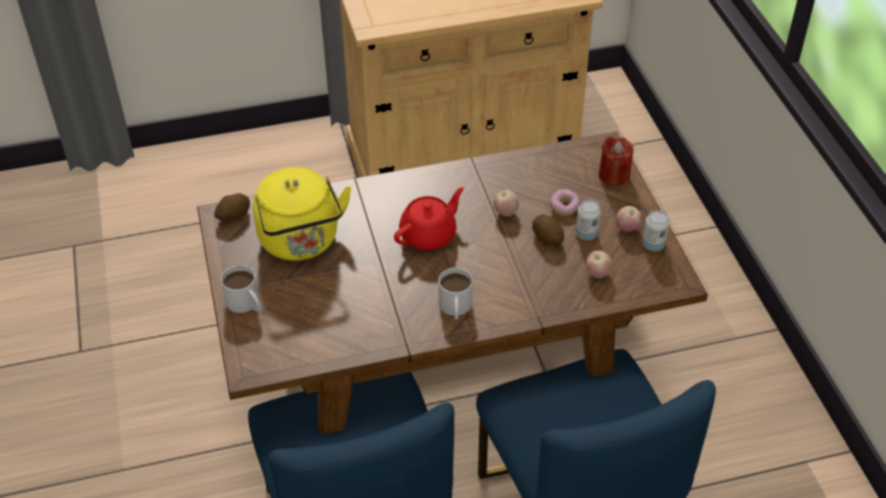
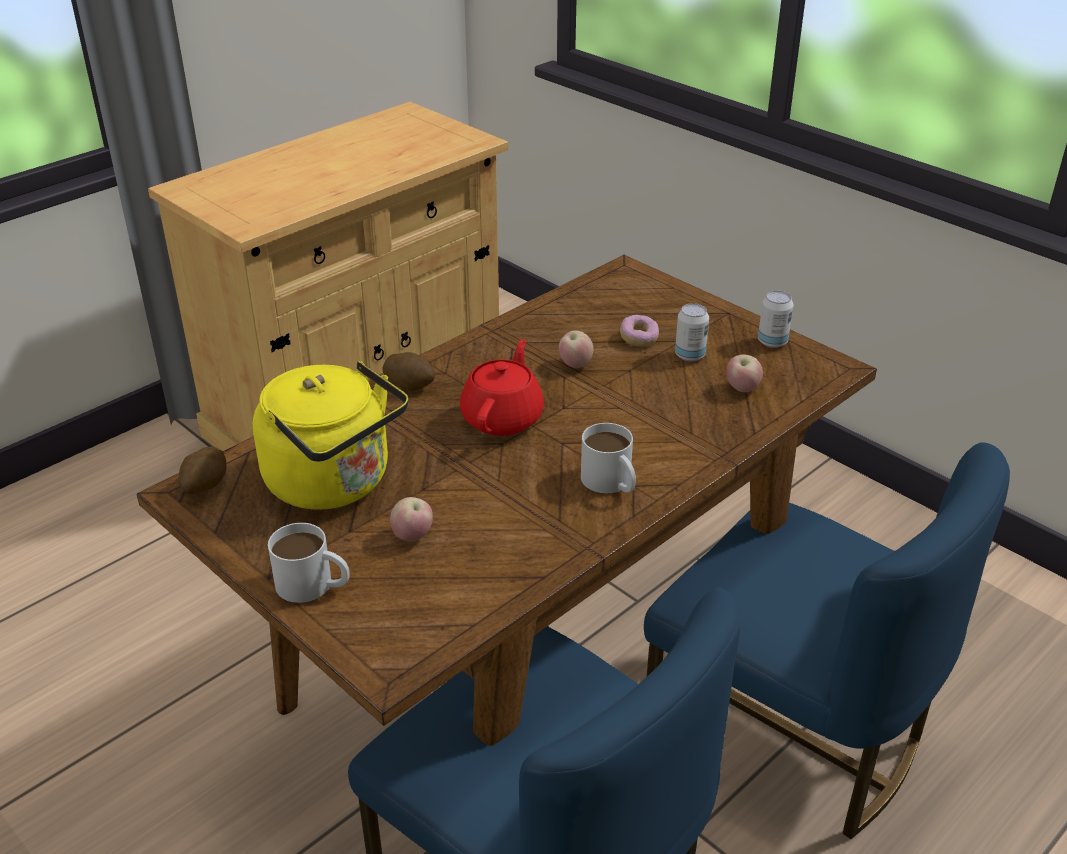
camera: 30 degrees left, 10 degrees down
(548, 238) = (650, 374): potato -> potato (410, 384)
(614, 175) = (663, 293): red candle -> none
(627, 228) = (728, 336): apple -> apple (412, 536)

